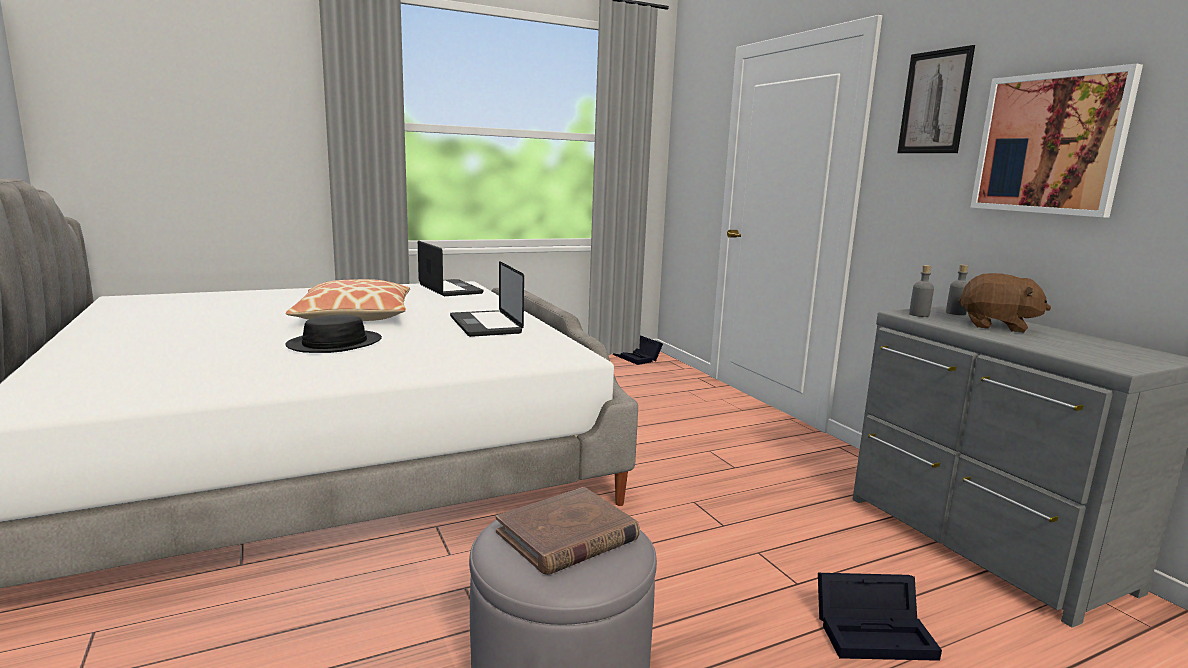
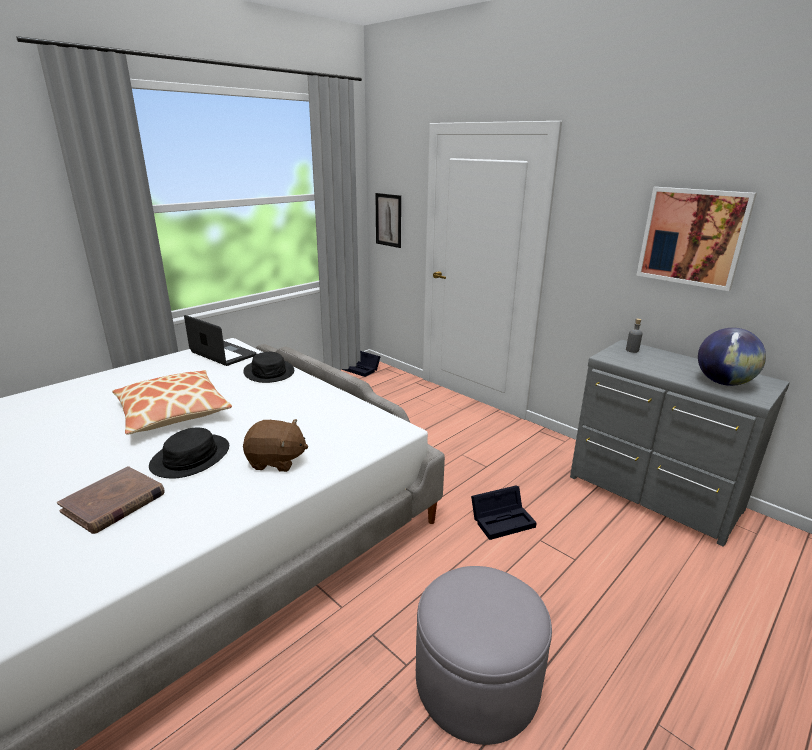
camera: 20 degrees left, 10 degrees up
(483, 304) = (269, 372): none -> black hat
(485, 325) = (295, 401): laptop -> none
(567, 536) = (485, 605): brown book -> brown book (114, 503)
(876, 632) = (634, 584): black storage box -> black storage box (503, 520)
(919, 315) = (615, 357): grey bottle -> none
(934, 102) = (607, 196): picture -> picture (388, 220)
(997, 326) = (665, 363): brown plush toy -> brown plush toy (276, 461)
(1077, 349) = (723, 382): none -> globe

